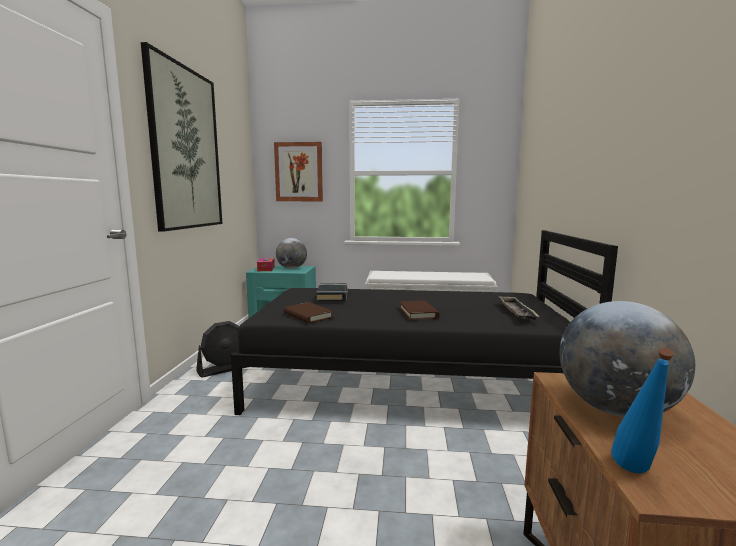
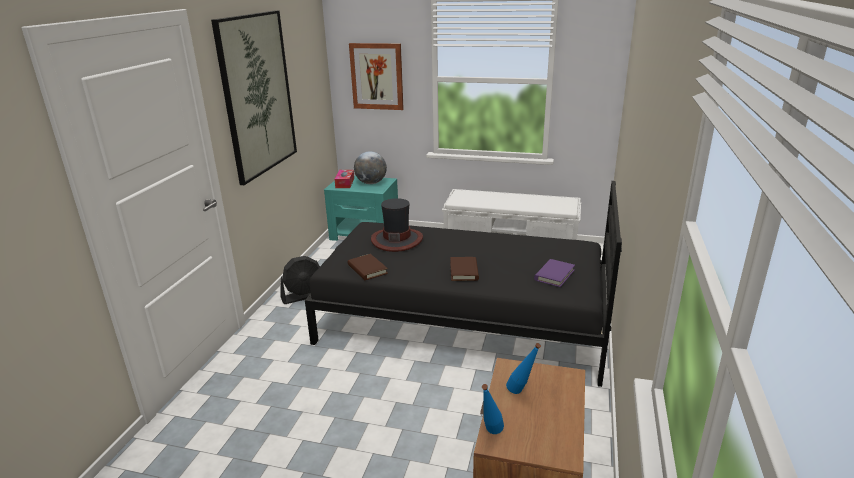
camera: 10 degrees right, 15 degrees up
(332, 296) = (397, 240): black book -> hat
(516, 311) = (554, 275): tray -> purple book
(615, 410) = (521, 394): globe -> blue bottle

